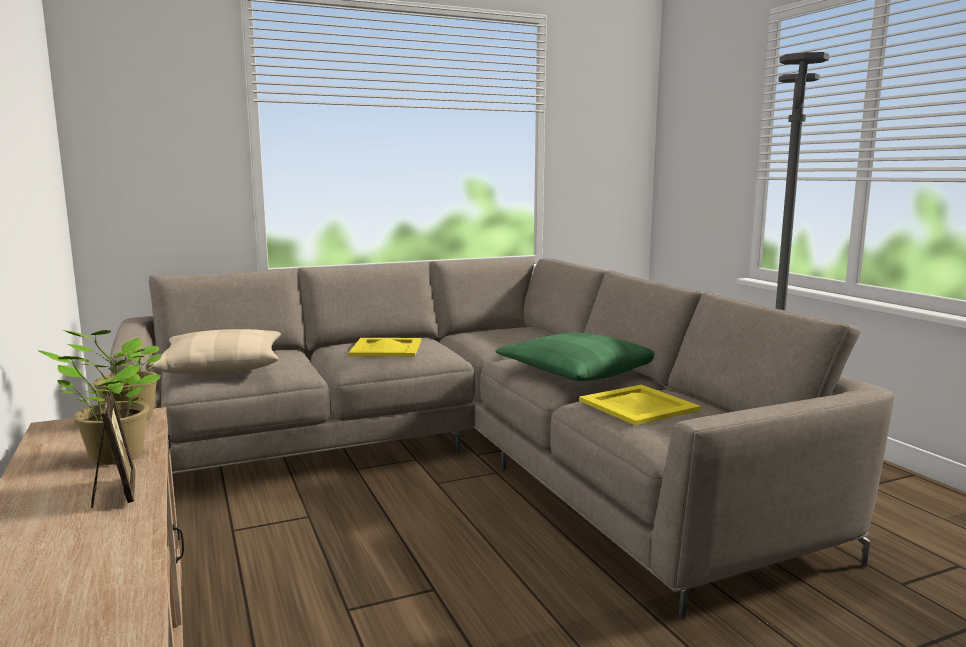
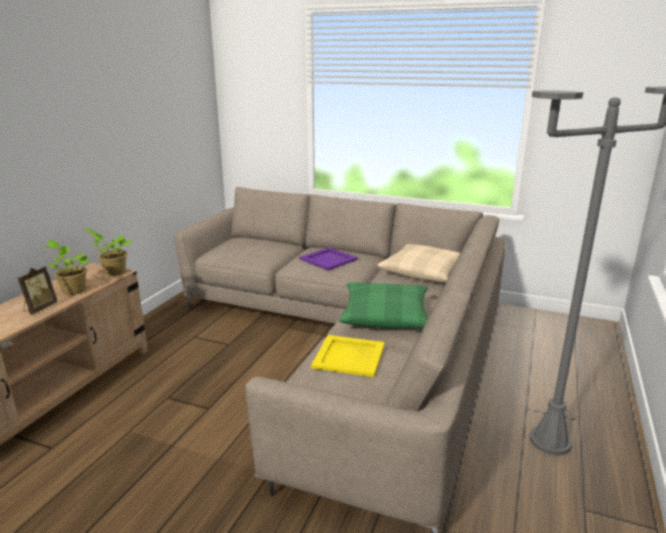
camera: 45 degrees right, 10 degrees up
(222, 366) = (239, 247): beige pillow -> beige pillow (424, 271)
(387, 348) = (329, 259): yellow tray -> purple tray

